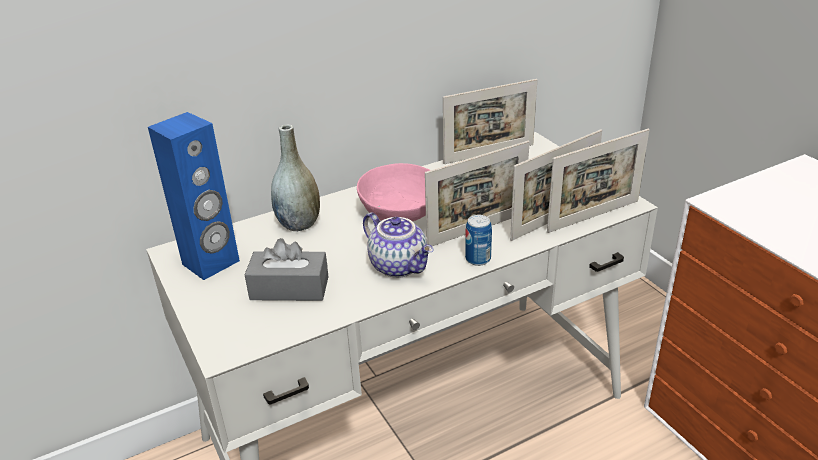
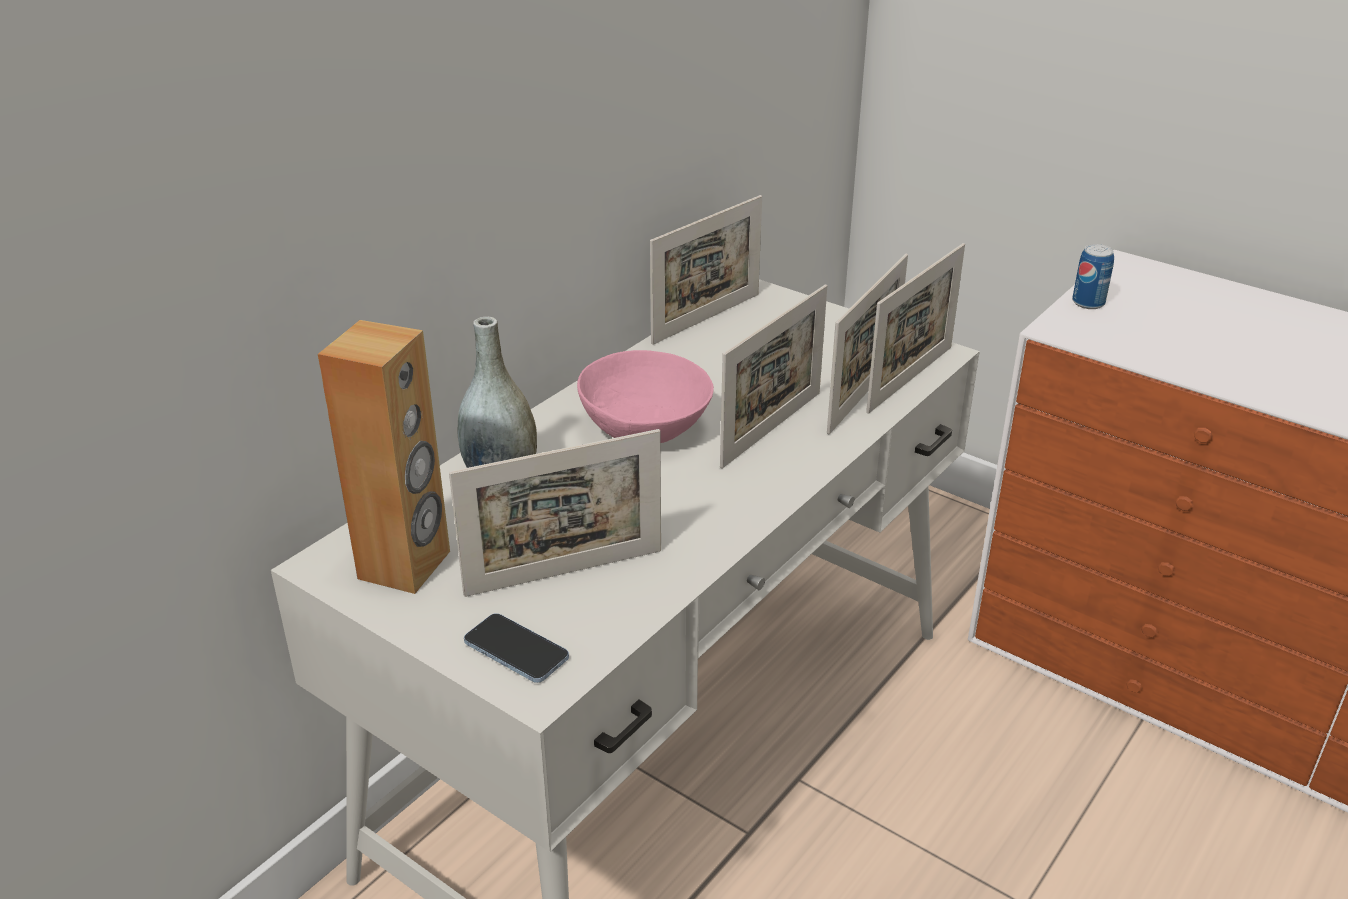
camera: 25 degrees left, 0 degrees up
(211, 263) = (405, 565): blue speaker -> brown speaker
(229, 327) = (516, 650): none -> phone
(289, 288) = (564, 572): grey tissue box -> picture frame
(399, 266) = (702, 502): teapot -> none
(478, 259) = (803, 468): can -> can (1088, 303)

